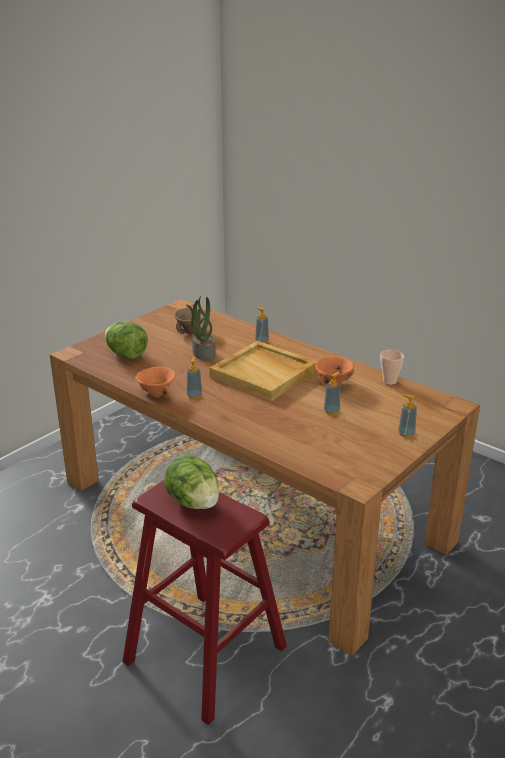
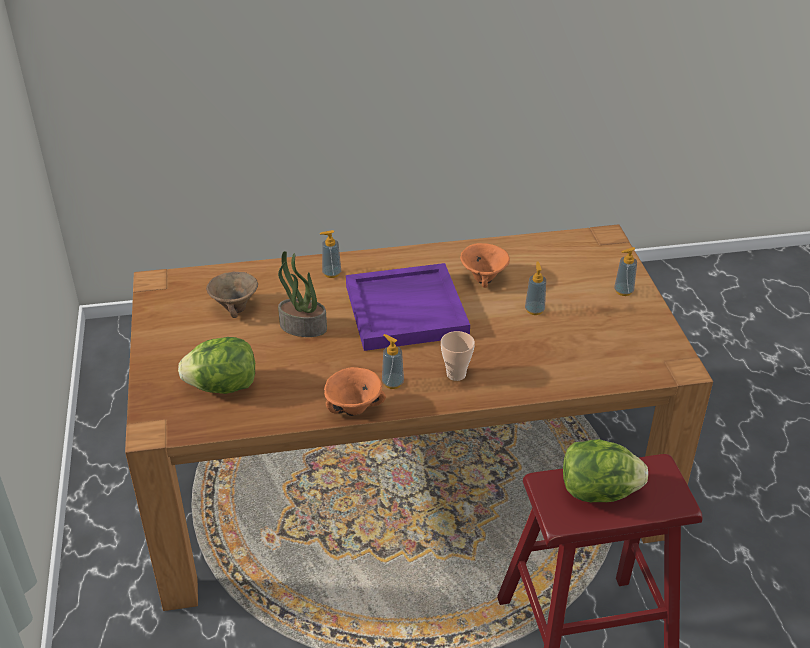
camera: 50 degrees left, 10 degrees up
(265, 374) = (406, 310): beige tray -> purple tray
(389, 381) = (520, 245): cup -> cup (456, 374)

